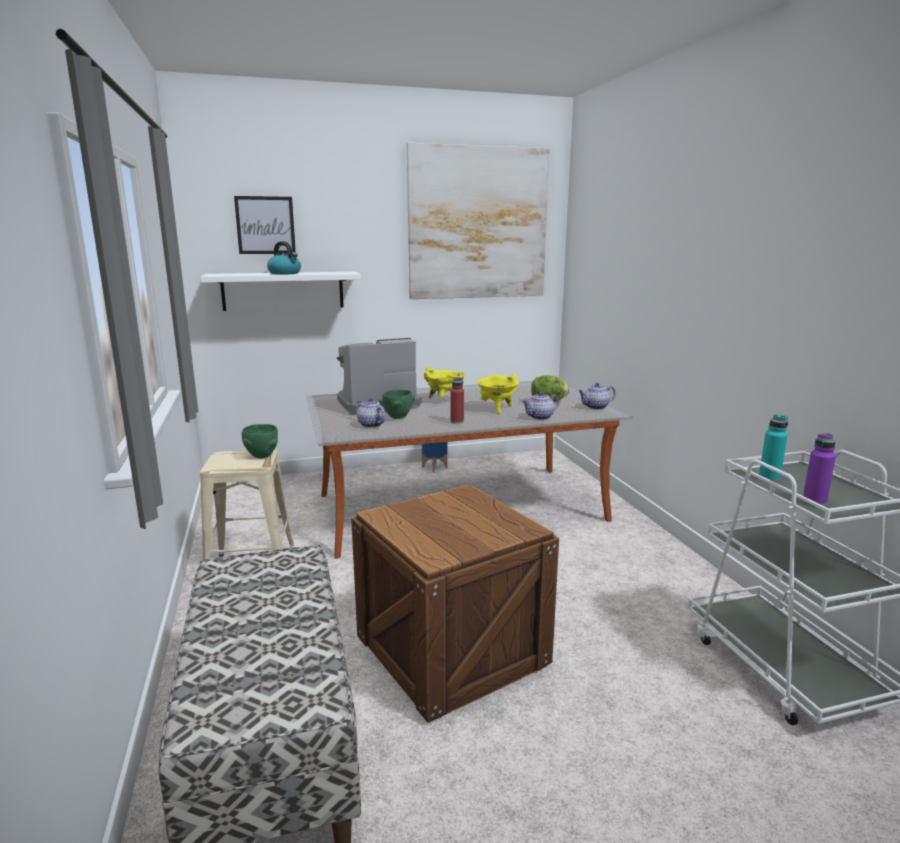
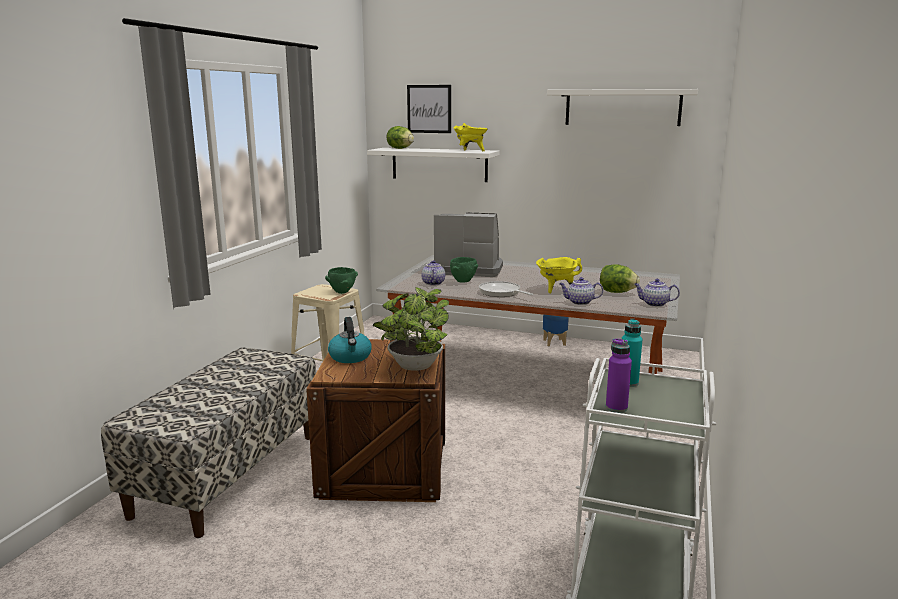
camera: 35 degrees right, 0 degrees up
(236, 273) = (400, 148): none -> lettuce
(285, 273) = (434, 150): kettle -> kettle (350, 357)
(444, 400) = (527, 275): yellow cooking pot -> yellow cooking pot (470, 151)
(457, 422) = (501, 293): red bottle -> frying pan
(478, 224) = (622, 107): picture -> white shelf
(503, 521) = (414, 368): none -> potted plant

